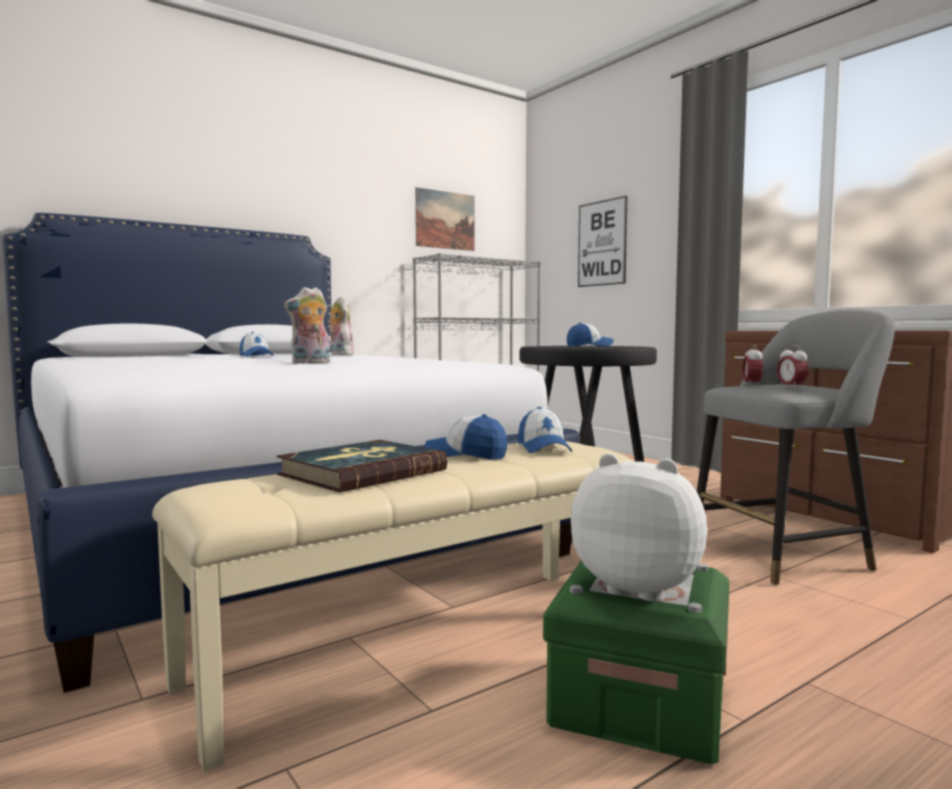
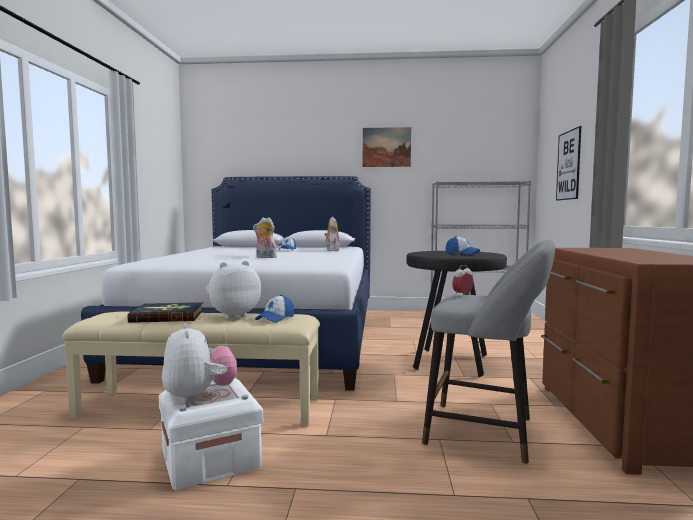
camera: 40 degrees right, 0 degrees up
(445, 220) = (461, 155): picture -> picture (386, 147)
(466, 455) = (232, 316): cap -> plush toy
(639, 703) = (210, 459): green storage box -> white storage box
(791, 387) = (469, 301): alarm clock -> none

